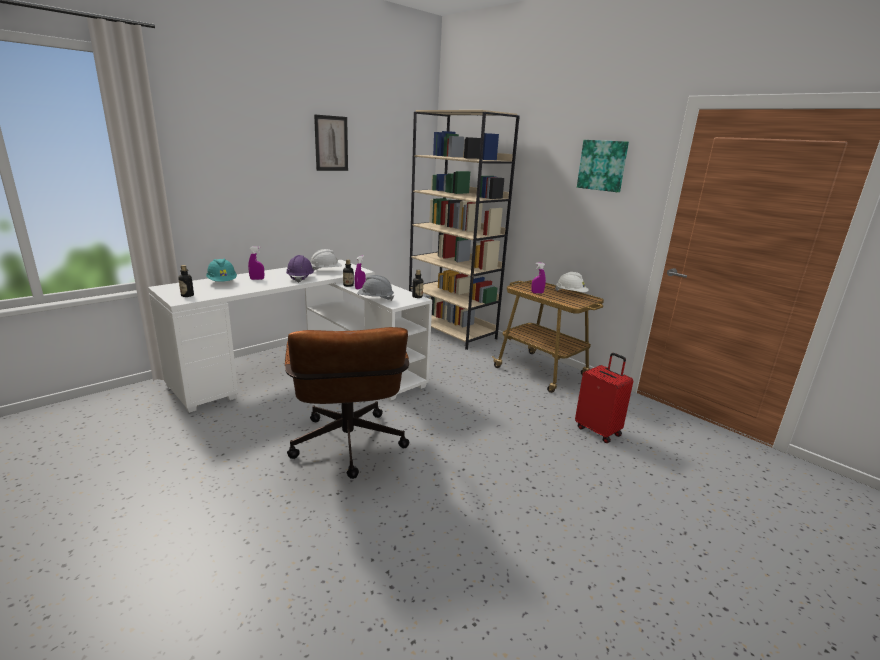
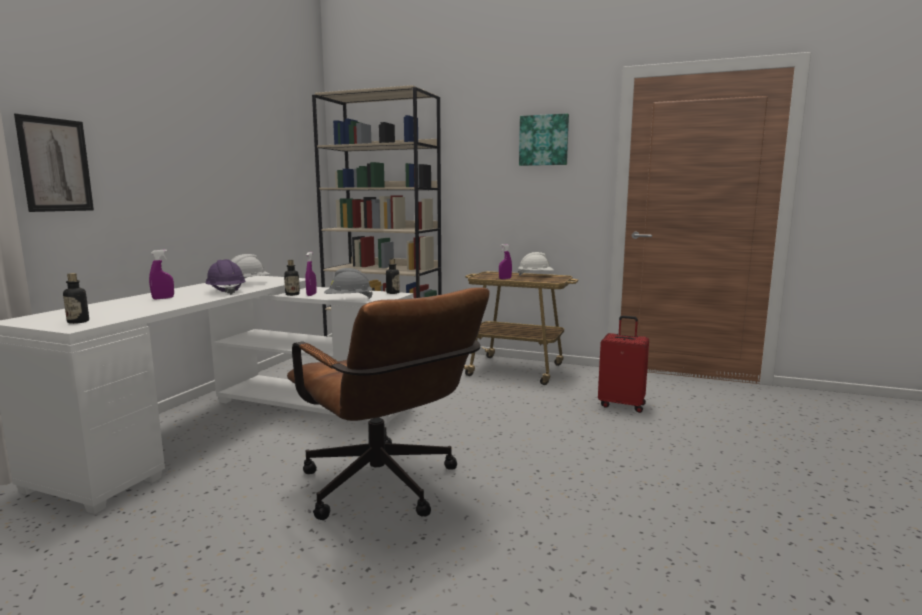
camera: 25 degrees left, 10 degrees down
(222, 283) = (114, 306): turquoise hard hat -> none
(331, 143) = (220, 126): picture -> picture (55, 165)

